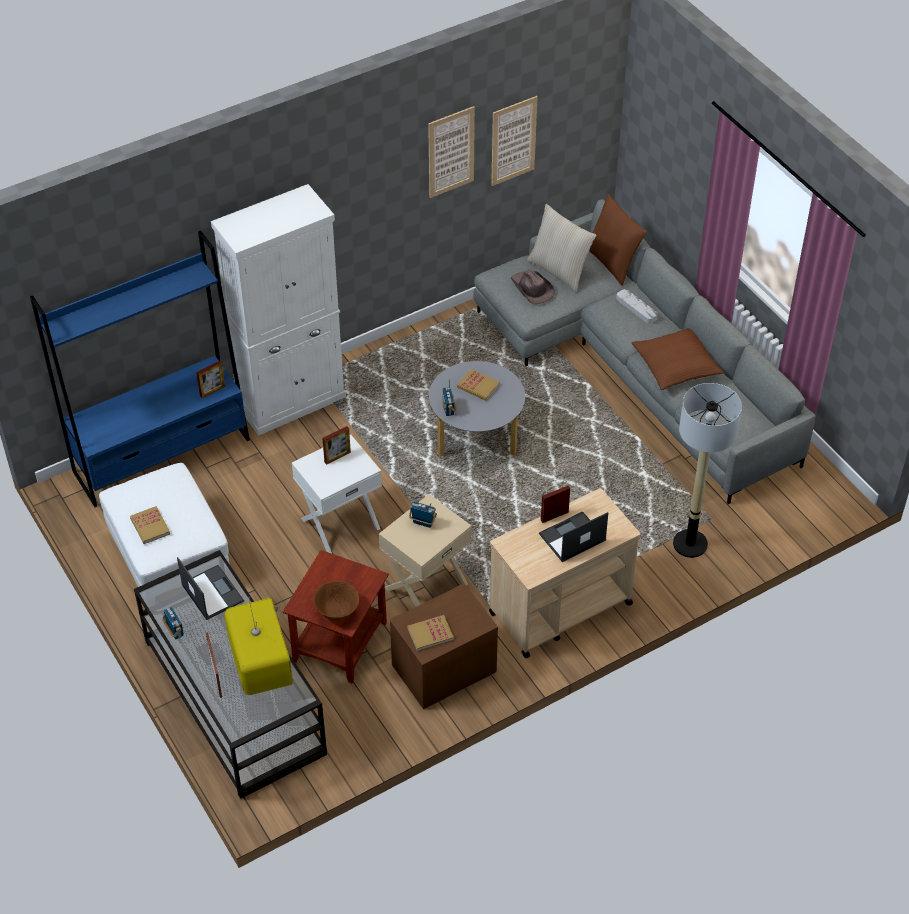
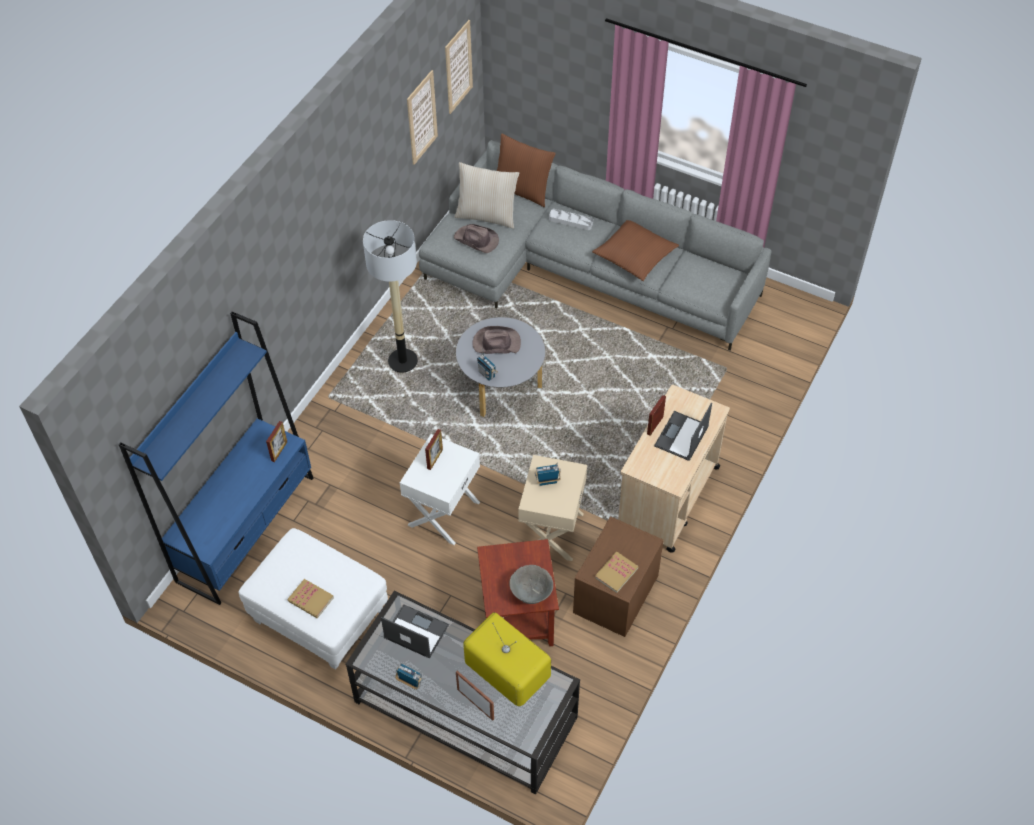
camera: 30 degrees left, 5 degrees up
(291, 401) = (324, 426): white cabinet -> none
(337, 612) = (531, 594): brown bowl -> grey bowl
(451, 152) = (385, 148): picture -> picture (458, 67)
(478, 386) = (496, 343): book -> brown hat
(690, 544) = (726, 396): floor lamp -> floor lamp (403, 361)

